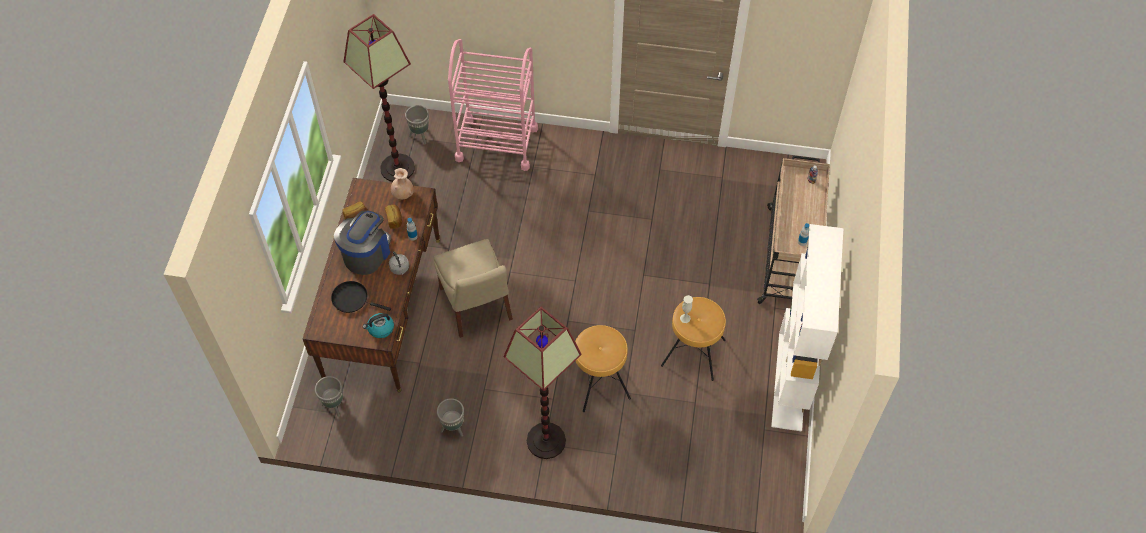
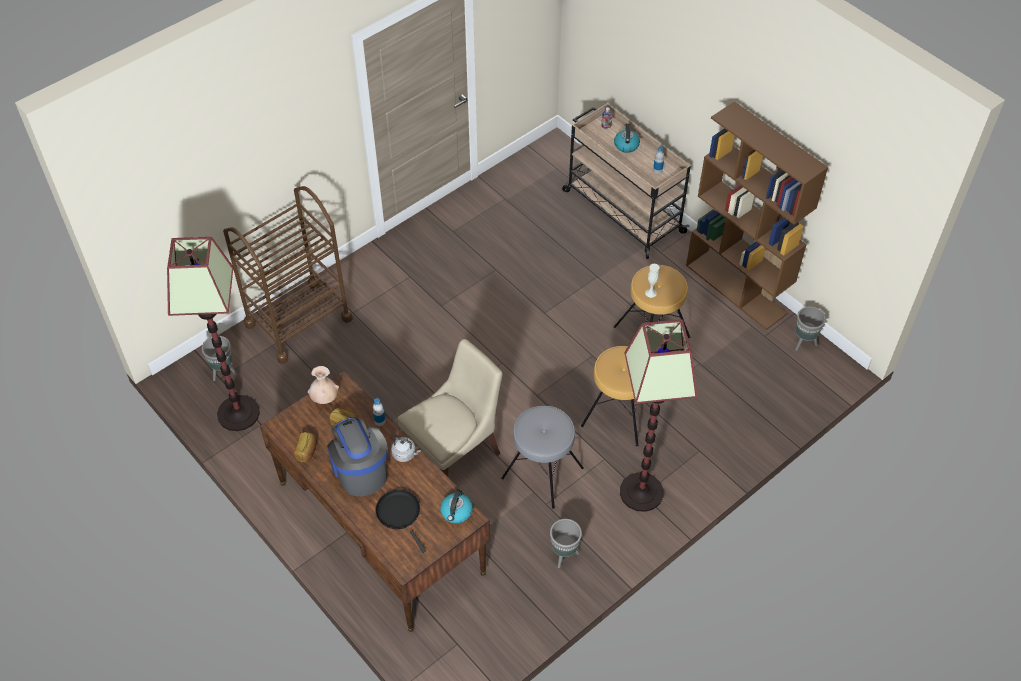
camera: 50 degrees left, 5 degrees down
(334, 405) = (448, 639): grey planter -> grey planter (803, 343)
(352, 299) = (400, 514): black frying pan -> black frying pan turned 90 degrees clockwise
(476, 306) = (454, 452): beige chair -> beige chair turned 60 degrees counterclockwise
(497, 143) = (298, 321): pink cart -> brown cart
(506, 369) = (542, 473): none -> grey stool
(790, 381) = (736, 289): white bookcase -> brown bookcase
(806, 205) = (626, 145): none -> kettle

